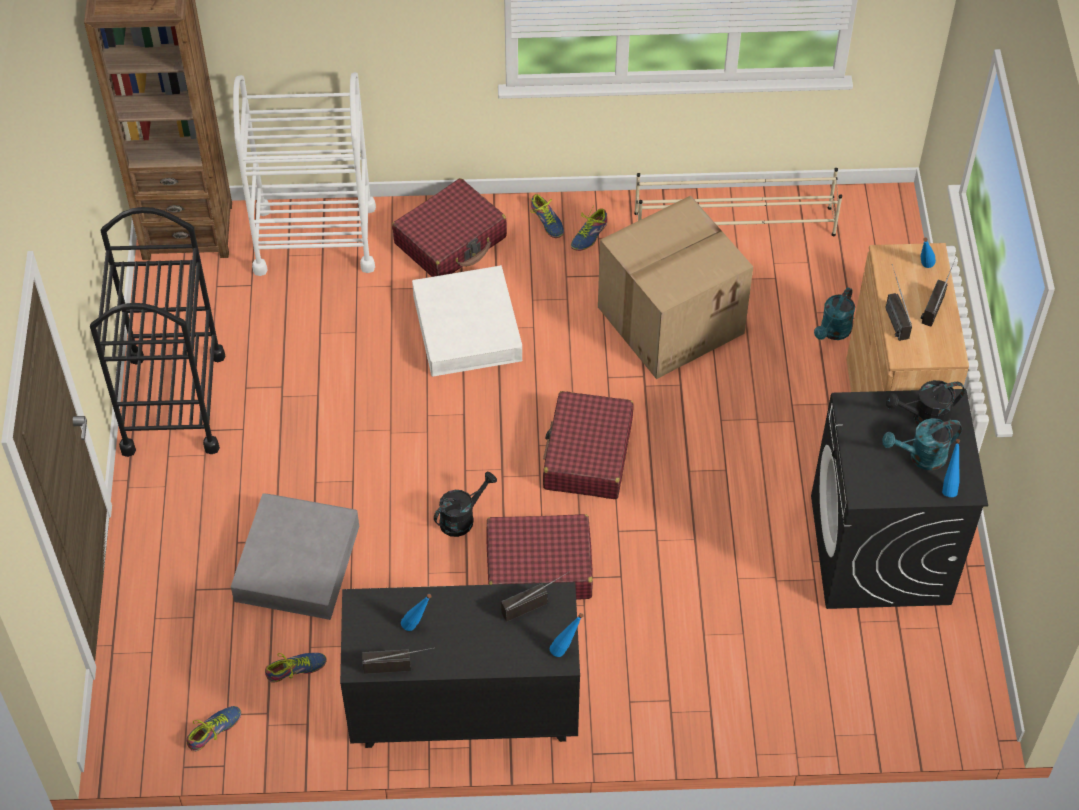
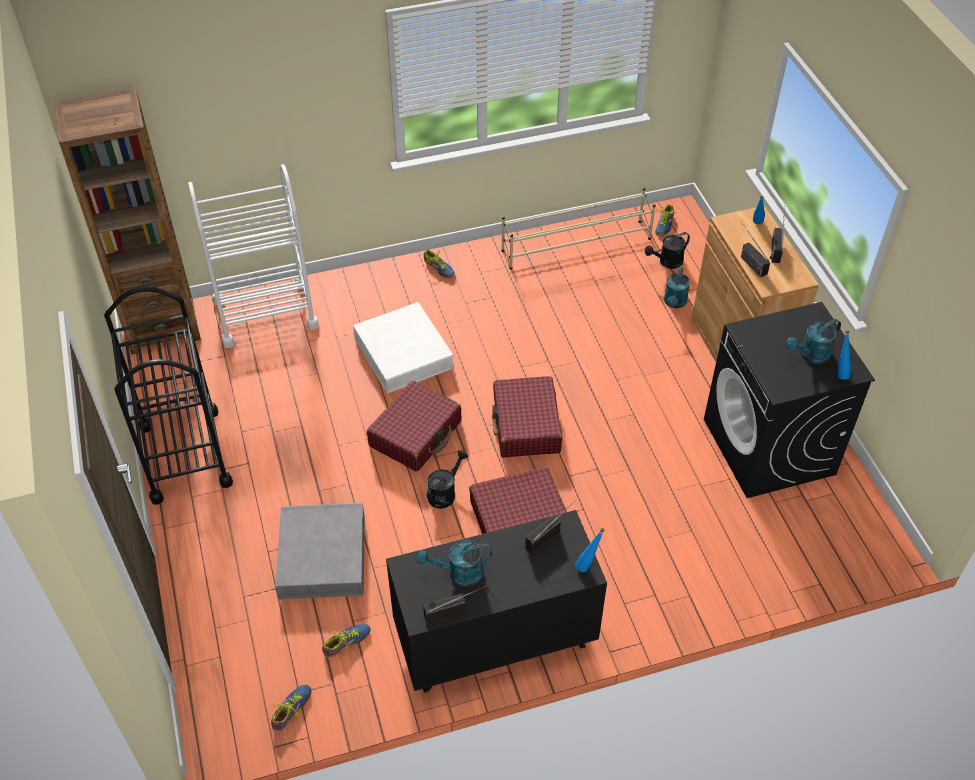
camera: 15 degrees left, 5 degrees down
(417, 626) = (459, 574): blue bottle -> turquoise watering can
(451, 240) = (371, 295): red suitcase -> red suitcase (416, 434)
(589, 235) = (473, 272): shoe -> shoe (664, 225)
(671, 318) = (554, 316): cardboard box -> none
(924, 419) = (801, 328): black watering can -> black watering can (667, 262)

